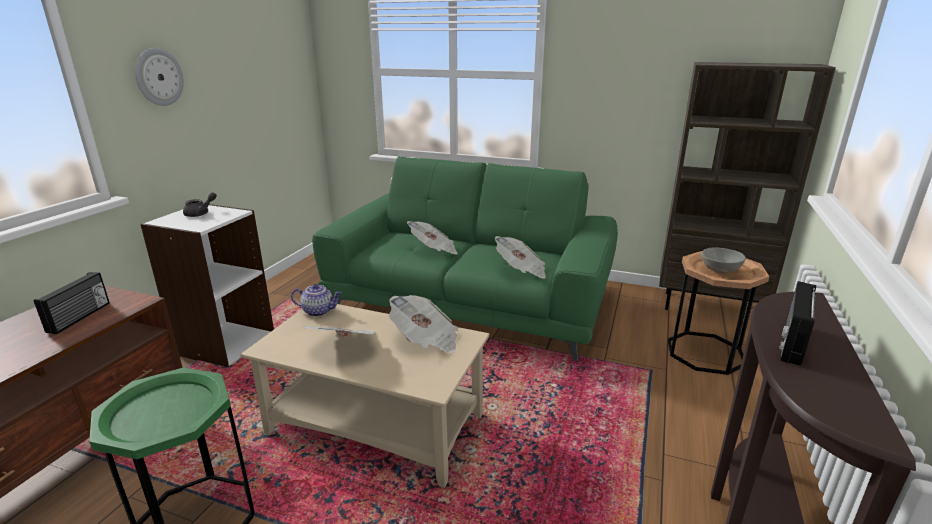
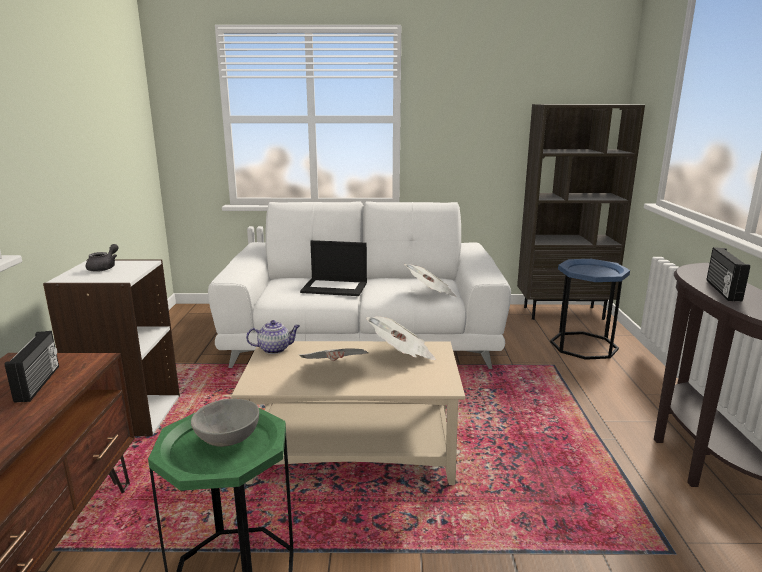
camera: 20 degrees left, 5 degrees down
(158, 77) = (35, 120): wall clock -> none
(434, 250) = (335, 287): newspaper -> laptop
(470, 303) = (363, 339): green sofa -> white sofa
(705, 352) = (583, 345): brown side table -> blue side table
(720, 271) = (591, 272): grey bowl -> grey bowl (228, 441)

